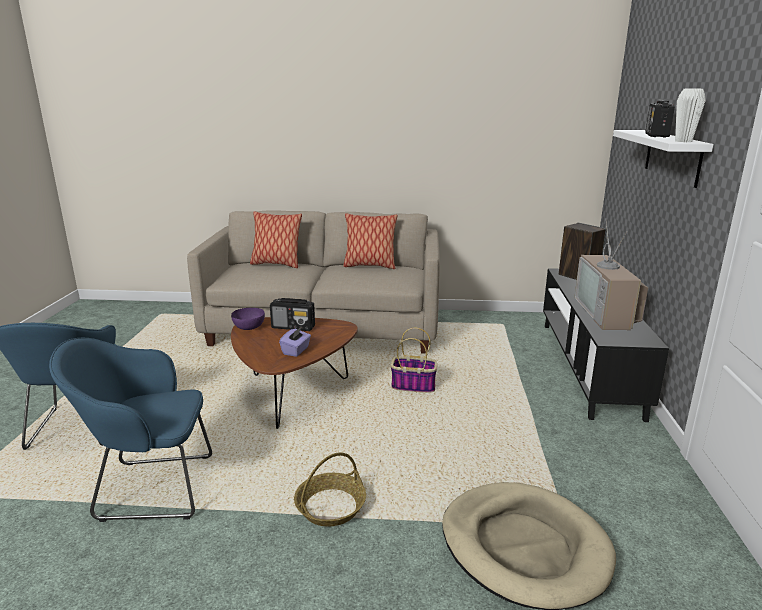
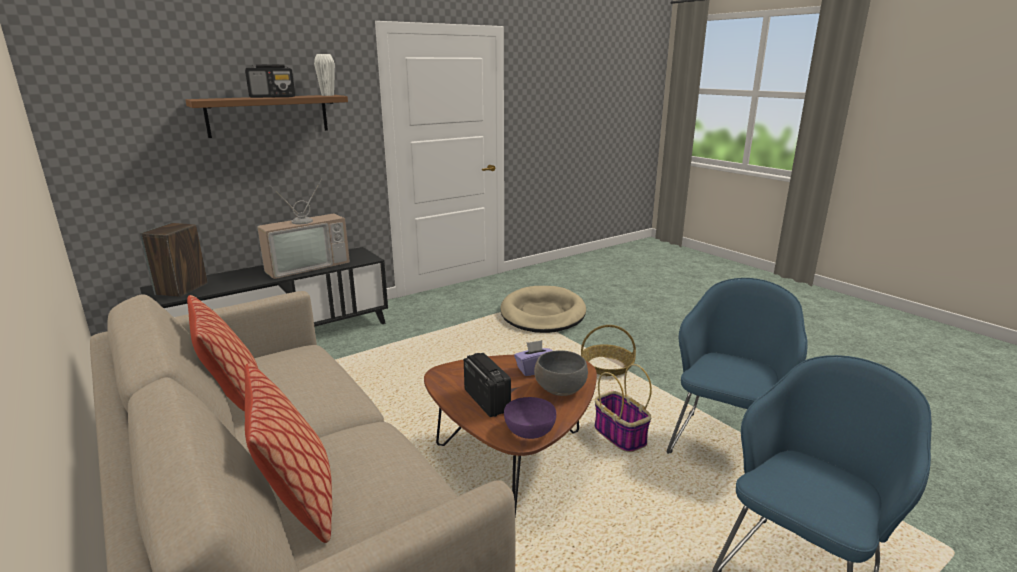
camera: 130 degrees left, 0 degrees up
(150, 488) = (725, 442): blue armchair -> blue armchair turned 105 degrees counterclockwise
(262, 348) = (560, 389): none -> grey bowl
(414, 386) = (410, 400): basket -> basket (619, 435)
(672, 156) = (268, 115): white shelf -> brown shelf

